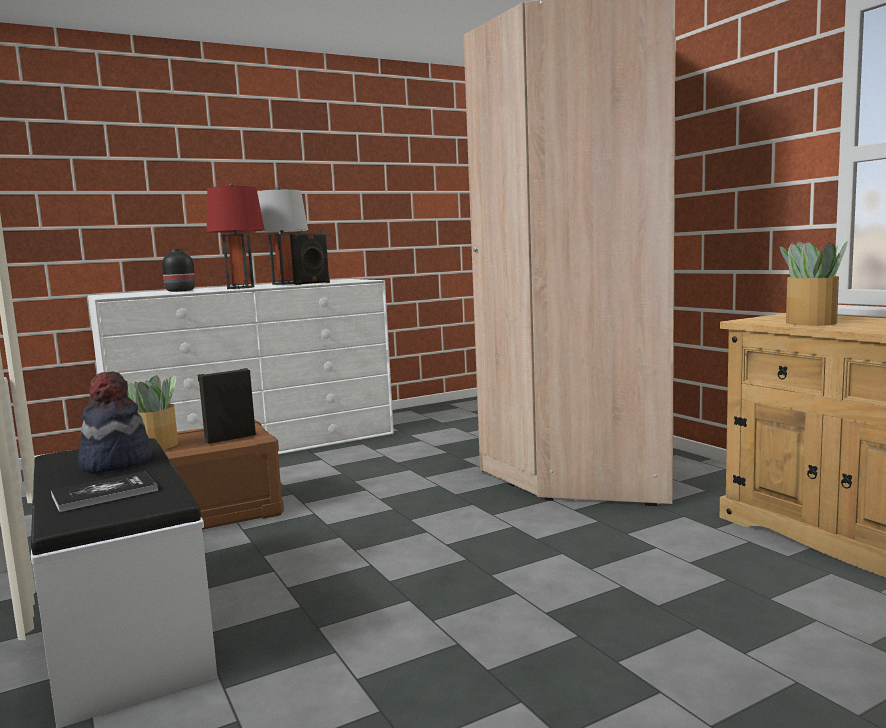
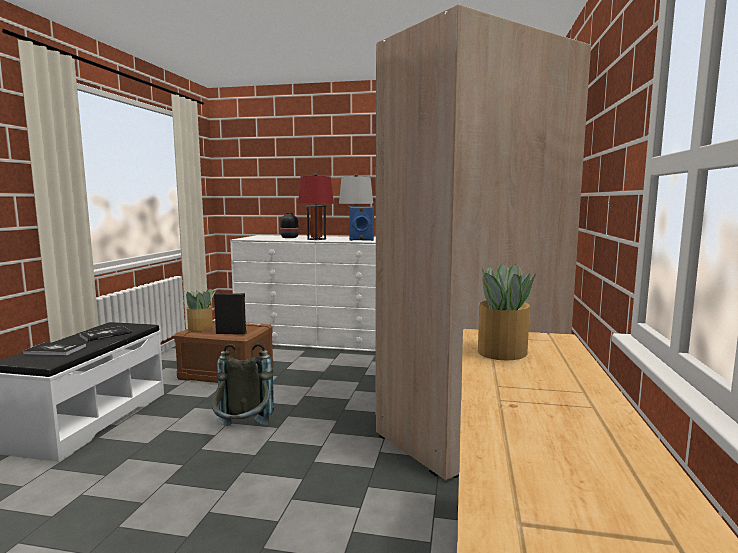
camera: 40 degrees right, 0 degrees up
(115, 463) = (106, 335): hat -> book
(312, 283) = (361, 240): black speaker -> blue speaker
(400, 550) = (243, 433): none -> grey backpack

